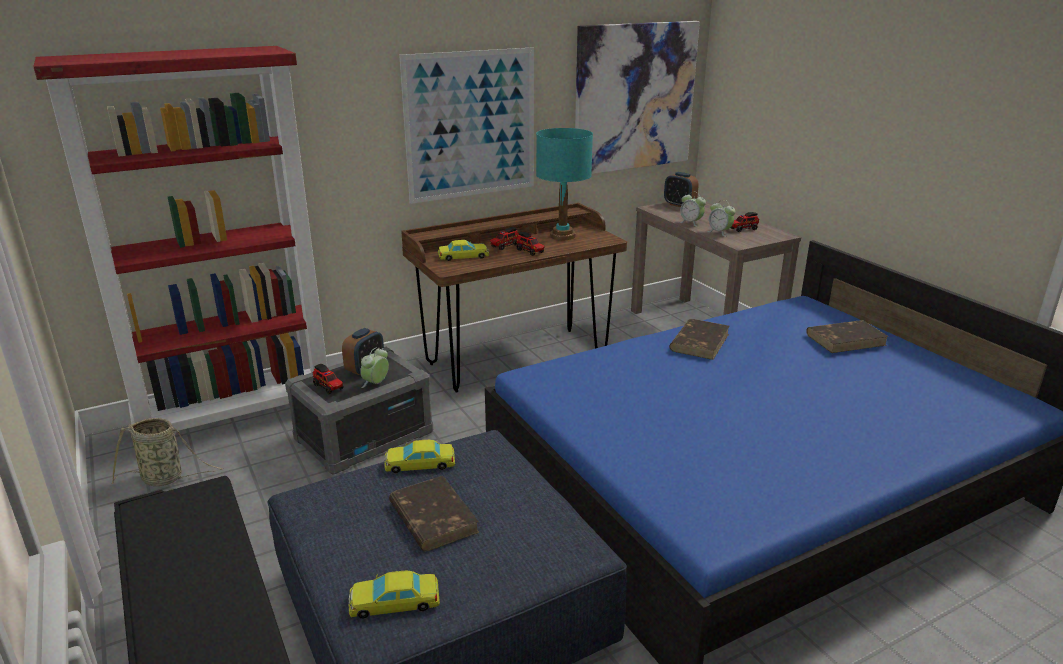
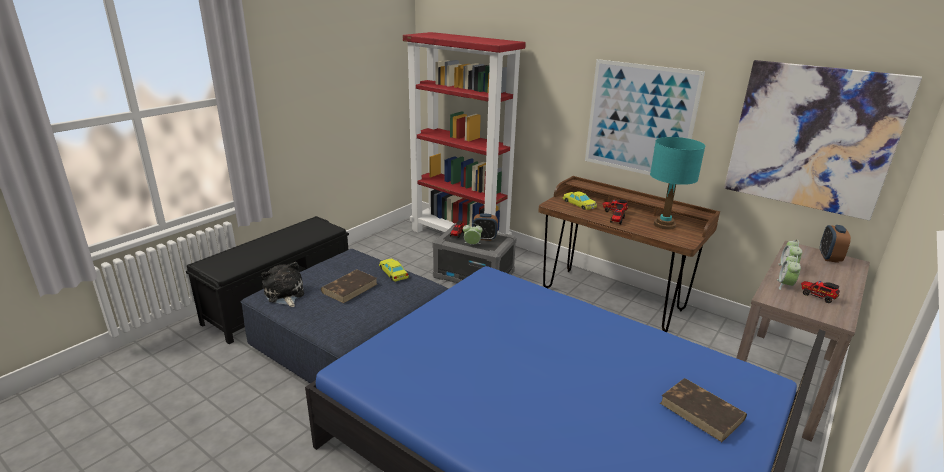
camera: 65 degrees right, 0 degrees up
(166, 478) = (402, 240): basket -> none
(394, 601) = (284, 294): yellow toy car -> plush toy
(699, 342) = (606, 330): brown book -> none

